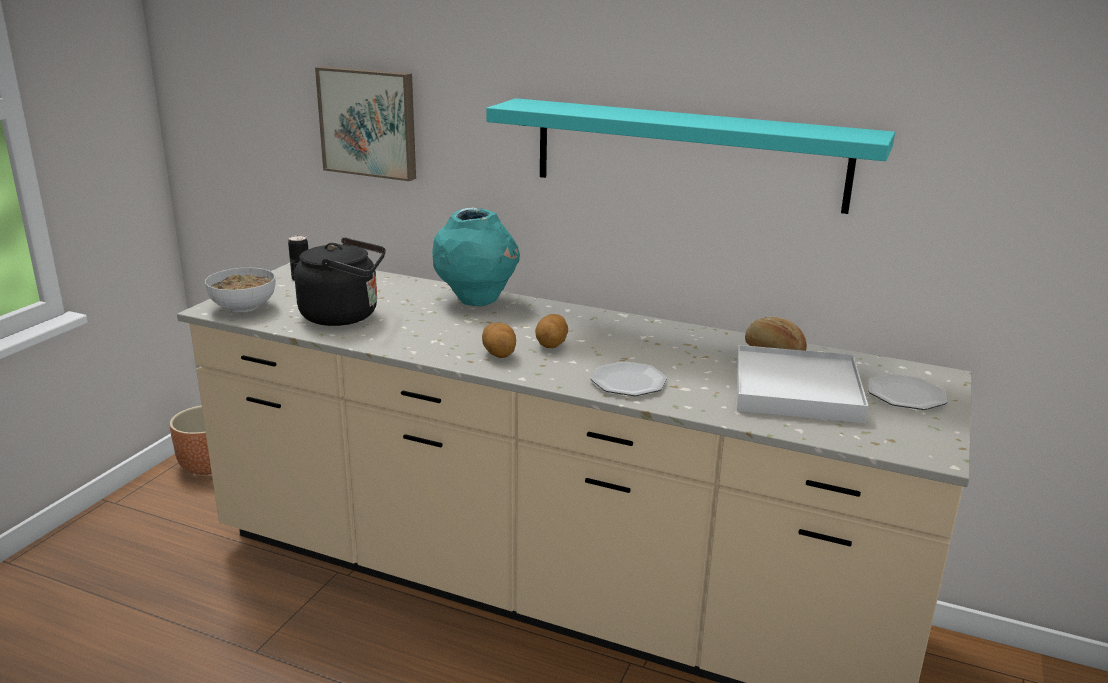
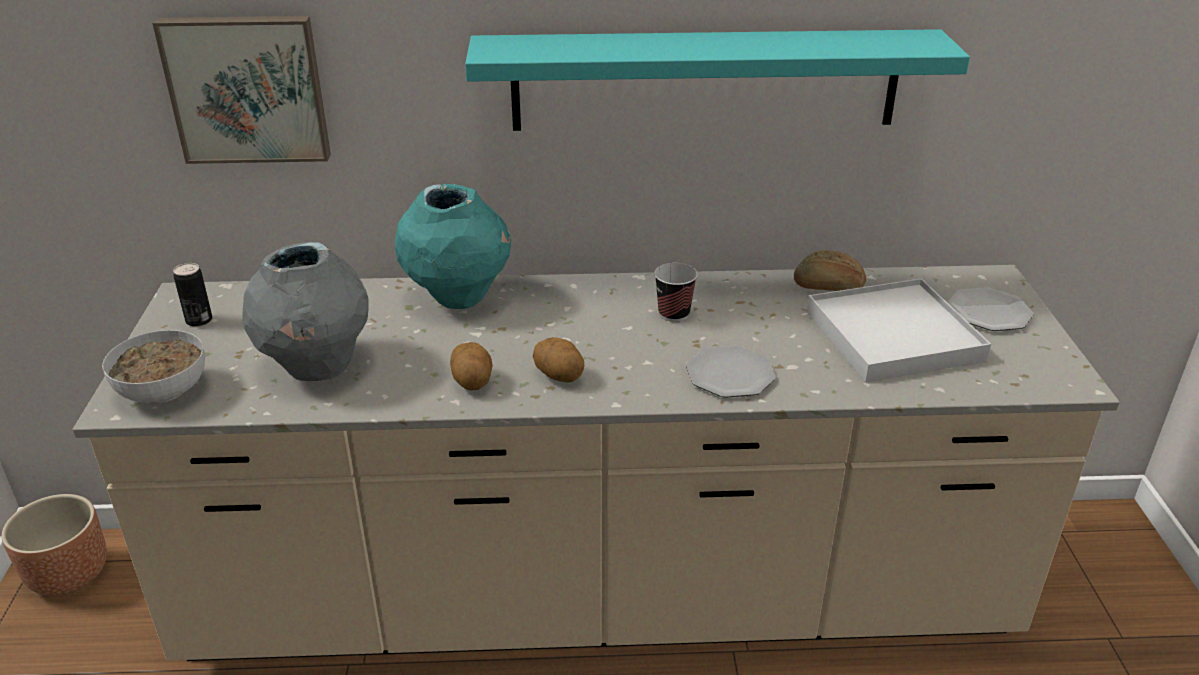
camera: 25 degrees left, 10 degrees up
(345, 316) = (317, 368): black kettle -> grey vase
(551, 345) = (604, 344): potato -> potato (472, 382)
(625, 340) = (674, 314): none -> cup

